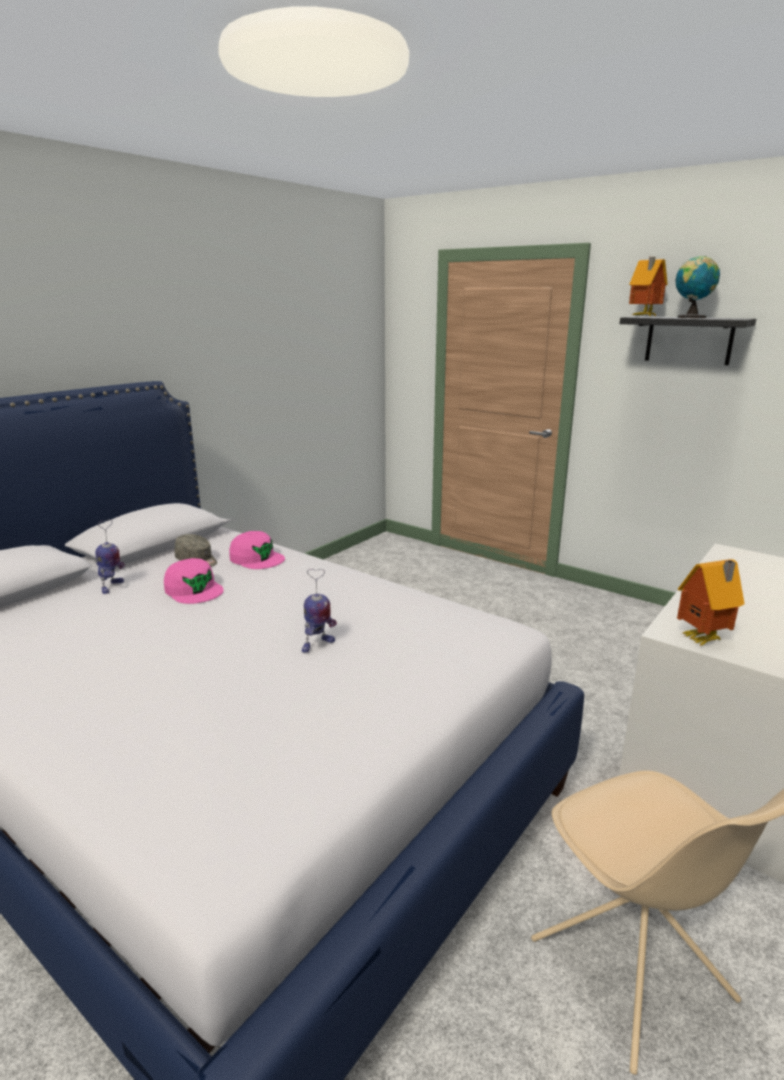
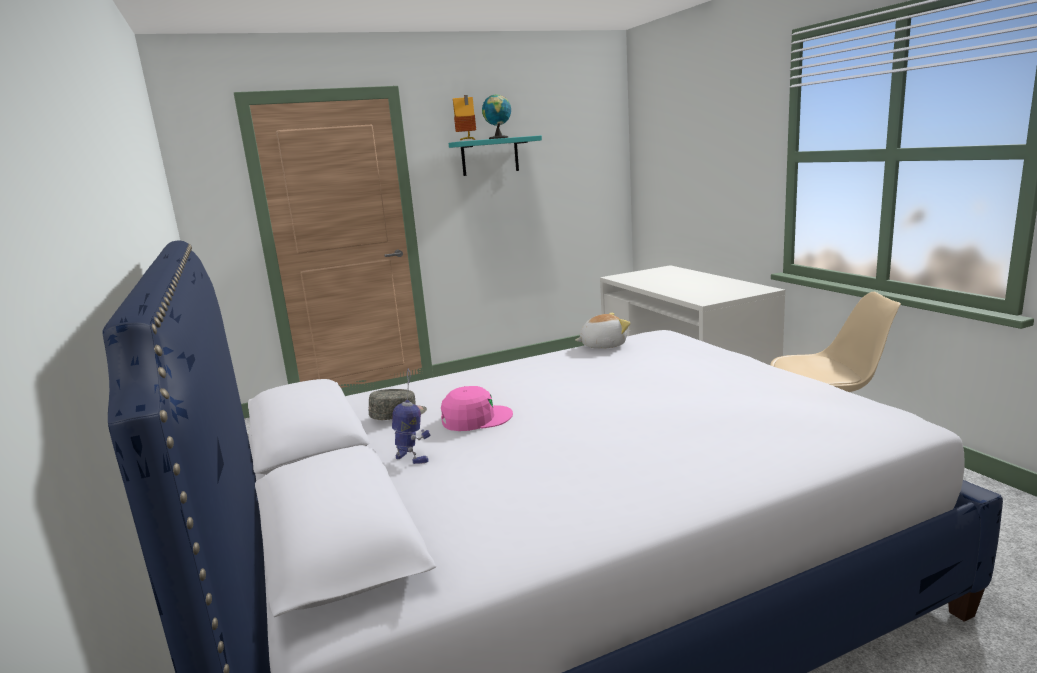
camera: 60 degrees left, 5 degrees down
(257, 558) = (434, 390): pink cap -> none
(317, 645) = (640, 380): toy robot -> none
(428, 603) = (602, 345): none -> plush toy
(689, 340) = (490, 156): black shelf -> turquoise shelf
(703, 640) = (718, 298): toy house -> none

